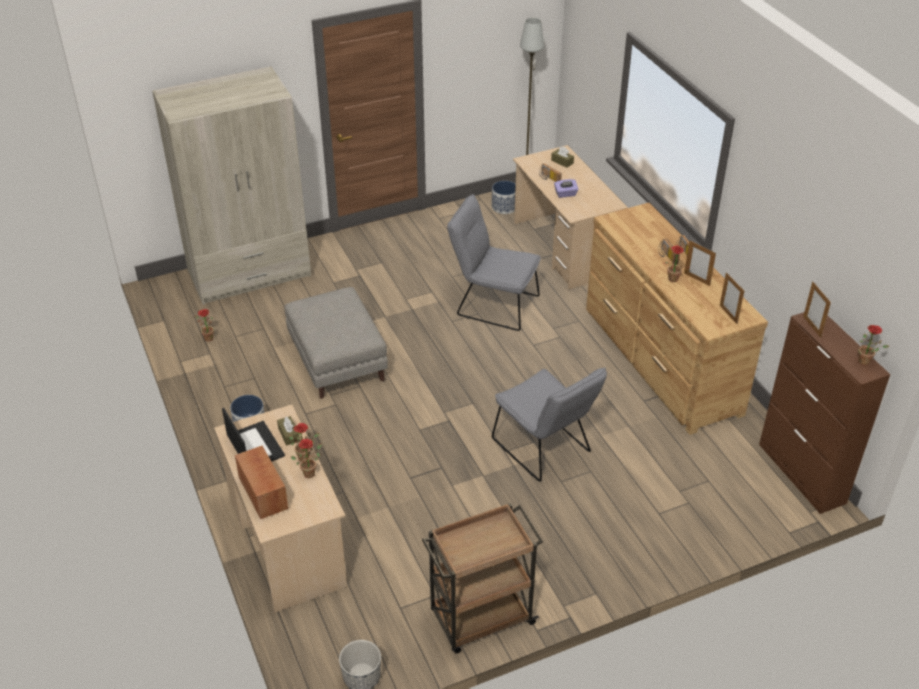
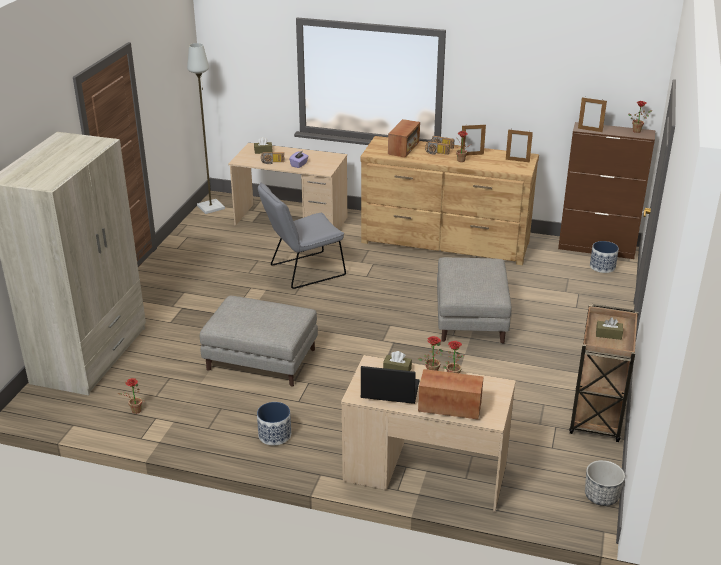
camera: 50 degrees left, 10 degrees down
(479, 542) = (608, 334): none -> brown tissue box
(504, 207) = (210, 220): planter -> planter (602, 267)
(545, 449) = (471, 319): grey chair -> grey ottoman
(646, 233) = (404, 148): none -> radio

